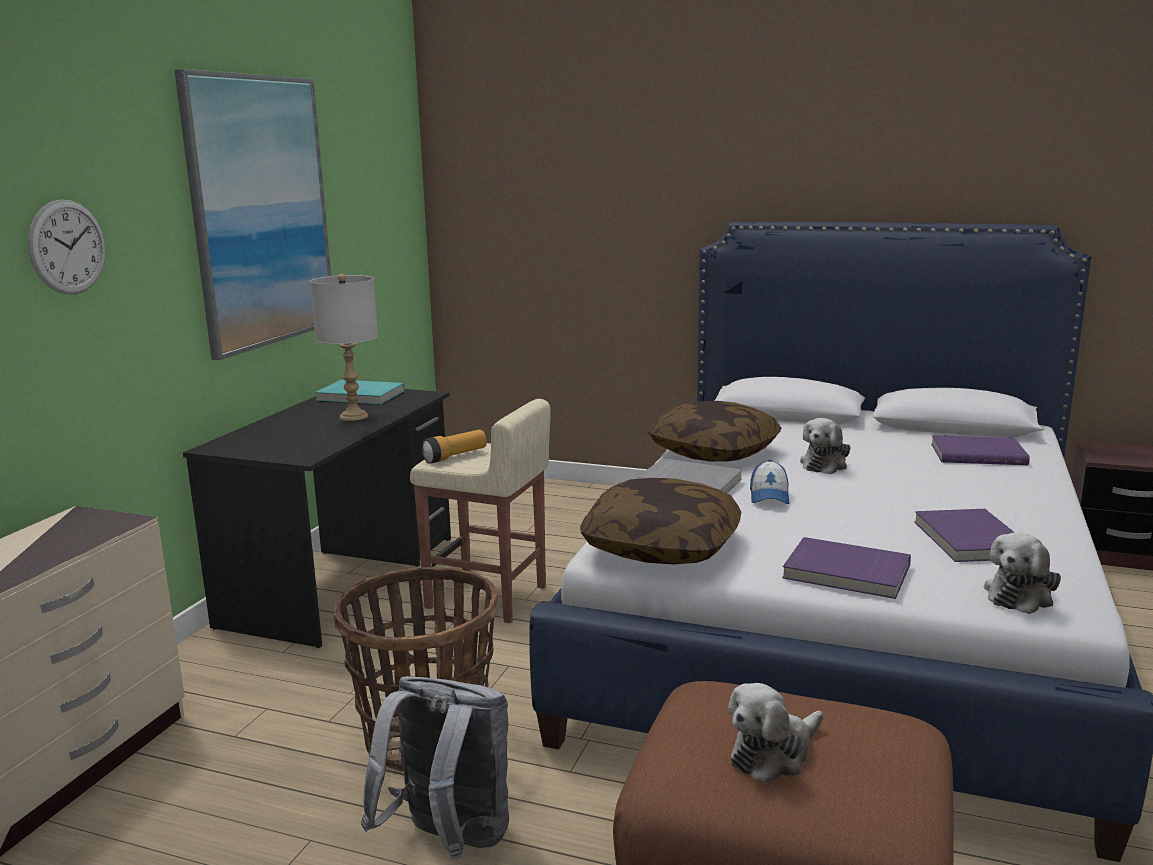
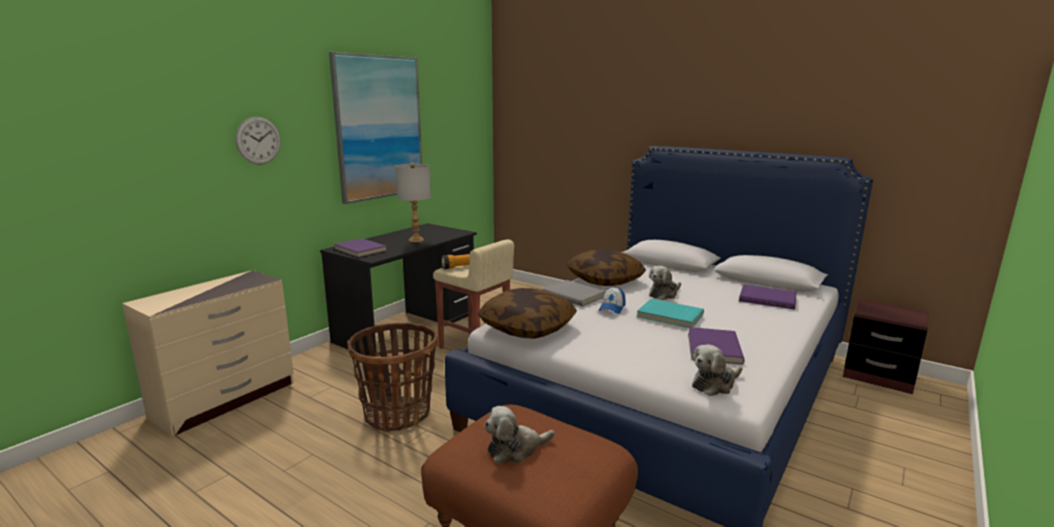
camera: 15 degrees right, 0 degrees up
(360, 396) = (429, 230): turquoise book -> turquoise book (669, 316)
(448, 842) = (376, 468): grey backpack -> none
(846, 573) = (618, 356): purple book -> purple book (359, 250)

